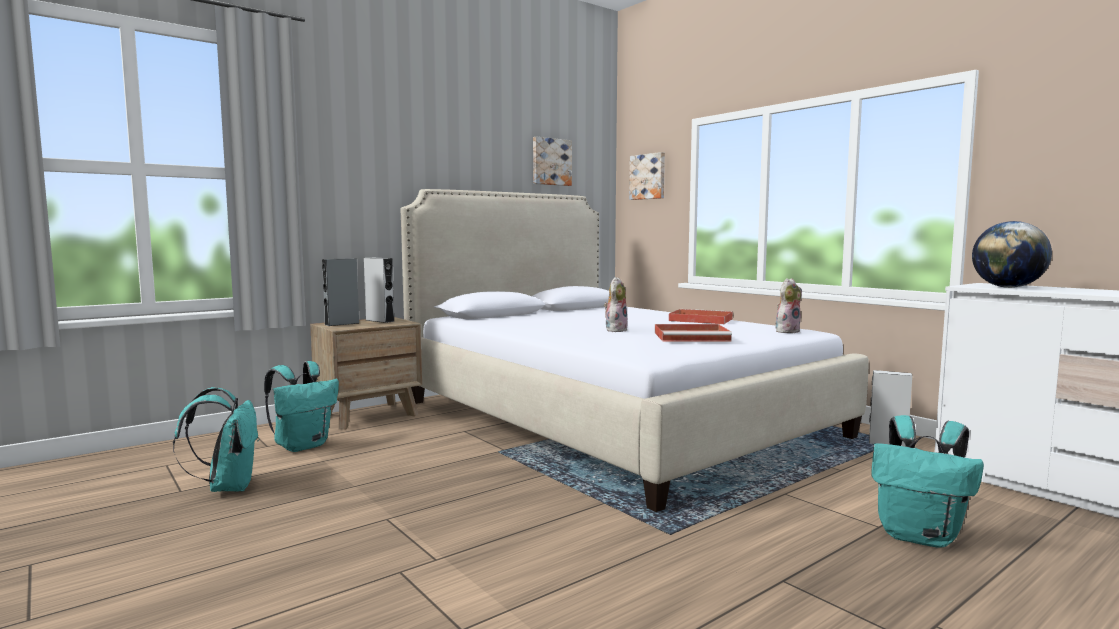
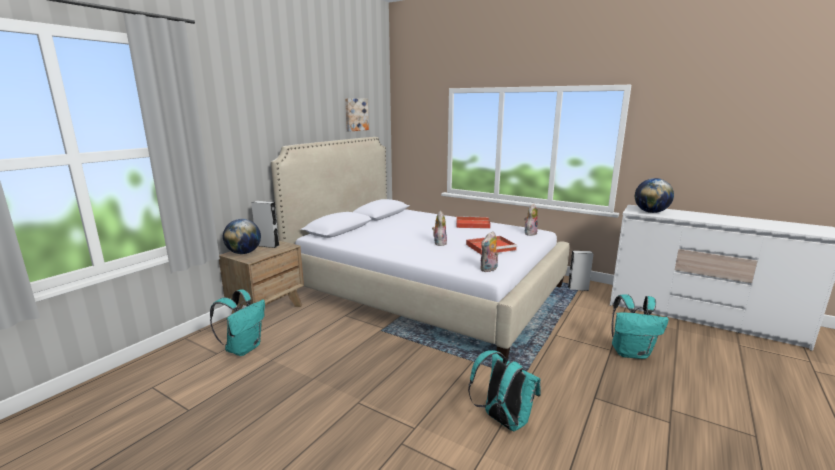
camera: 20 degrees left, 10 degrees up
(228, 487) = (222, 398): turquoise backpack -> turquoise backpack (502, 420)
(342, 324) = (244, 253): grey speaker -> globe
(648, 176) = (416, 122): picture -> none
(653, 354) = (489, 269): none -> plush toy

